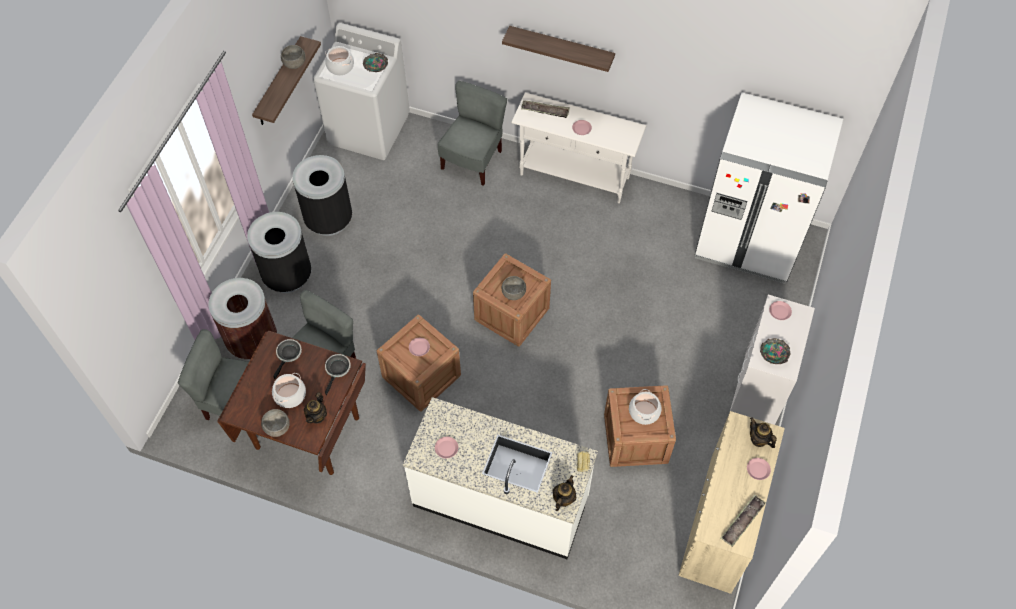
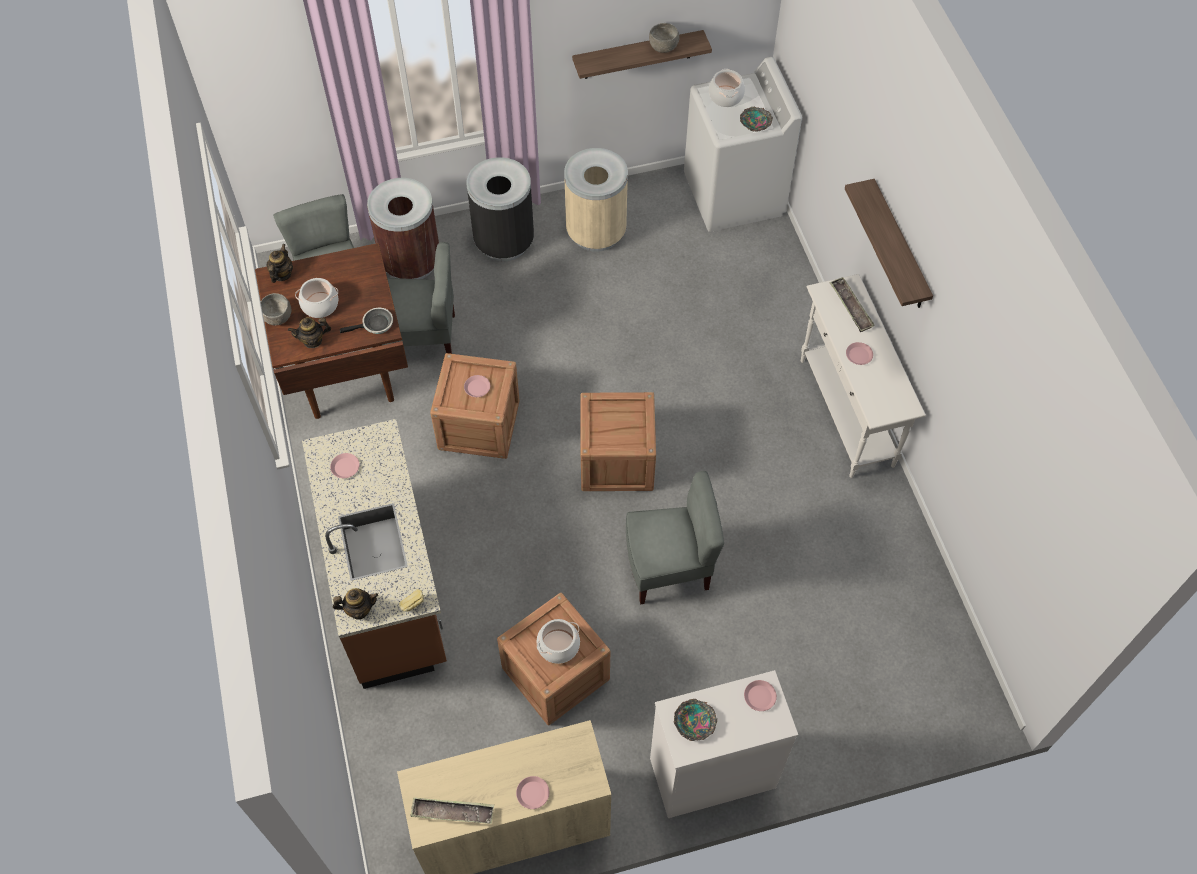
camera: 55 degrees right, 0 degrees up
(288, 355) = (363, 276): frying pan -> none
(329, 220) = (595, 233): black trash can -> beige trash can
(473, 160) = (779, 306): grey chair -> grey chair (668, 567)
(501, 500) = (388, 584): white counter -> brown counter
(513, 293) = (610, 431): grey bowl -> none
(748, 241) = (918, 645): white fridge -> none
(758, 439) = (574, 773): teapot -> teapot (282, 274)

